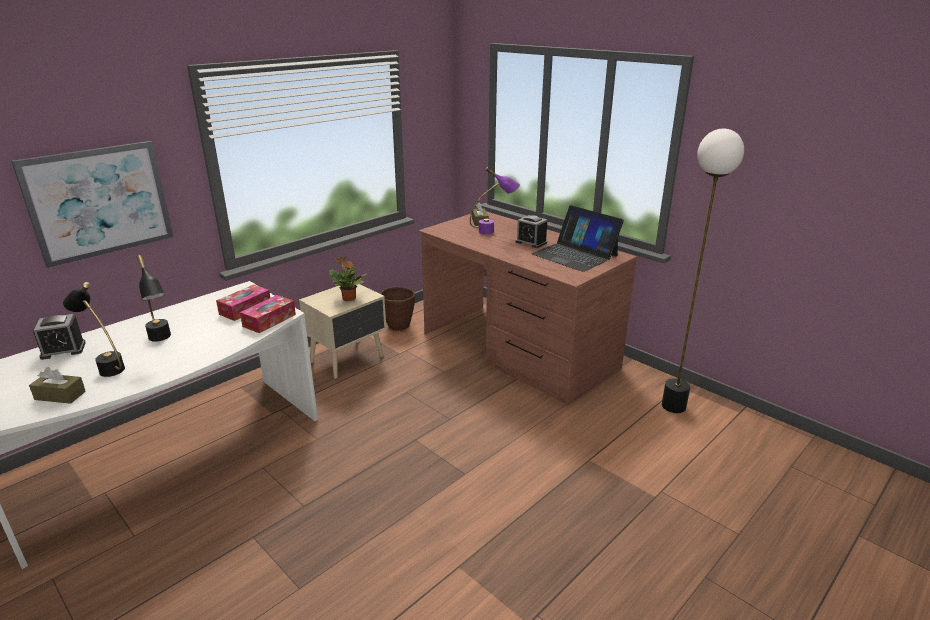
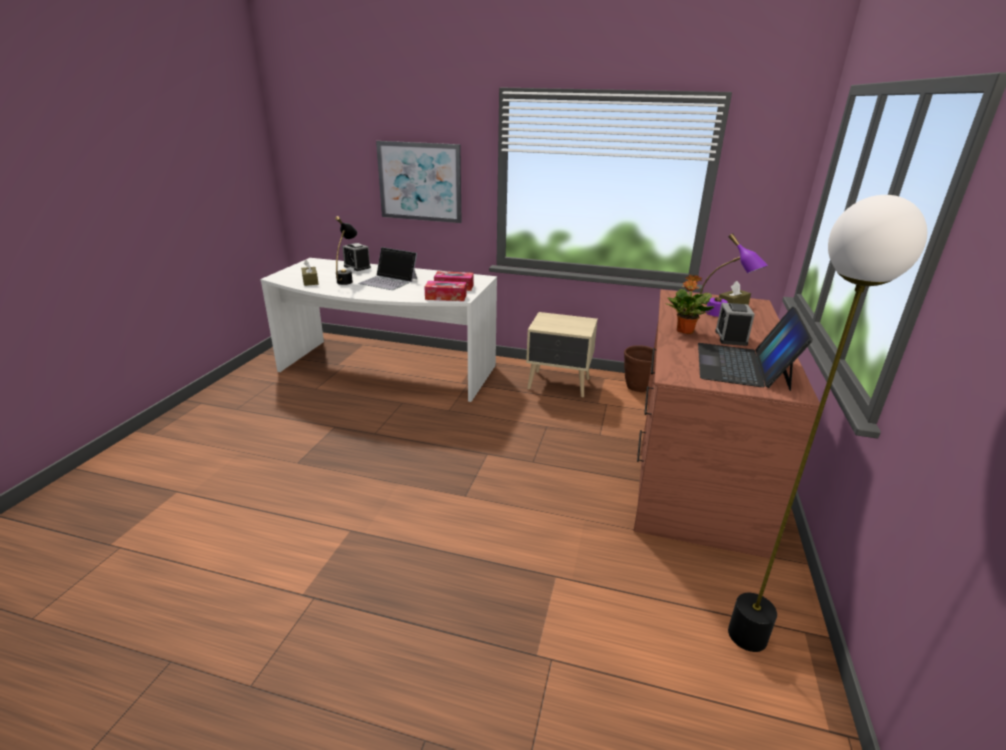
camera: 60 degrees right, 0 degrees up
(161, 340) = (389, 281): black table lamp -> laptop
(349, 299) = (565, 326): potted plant -> potted plant (684, 331)

